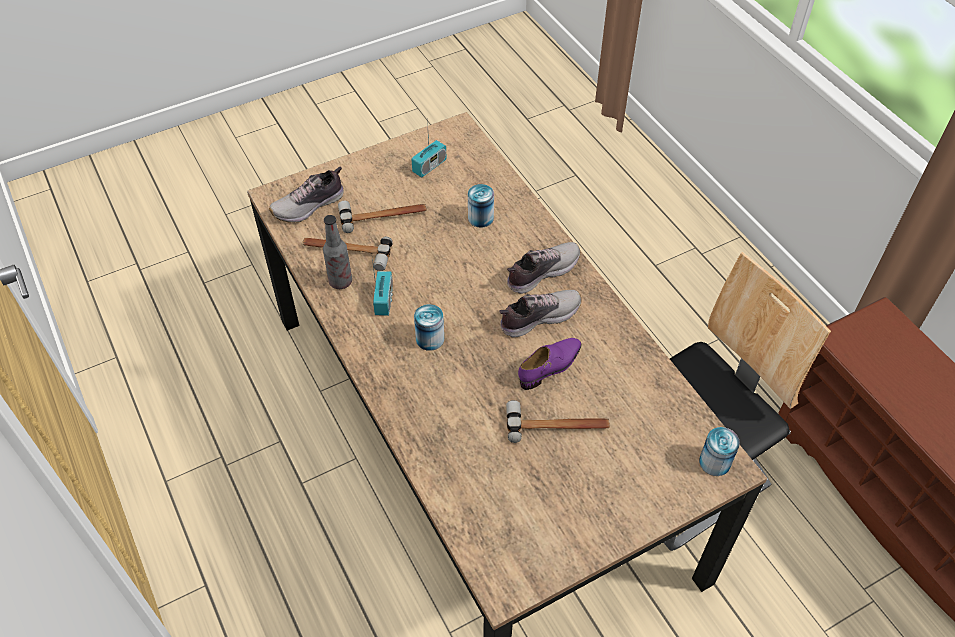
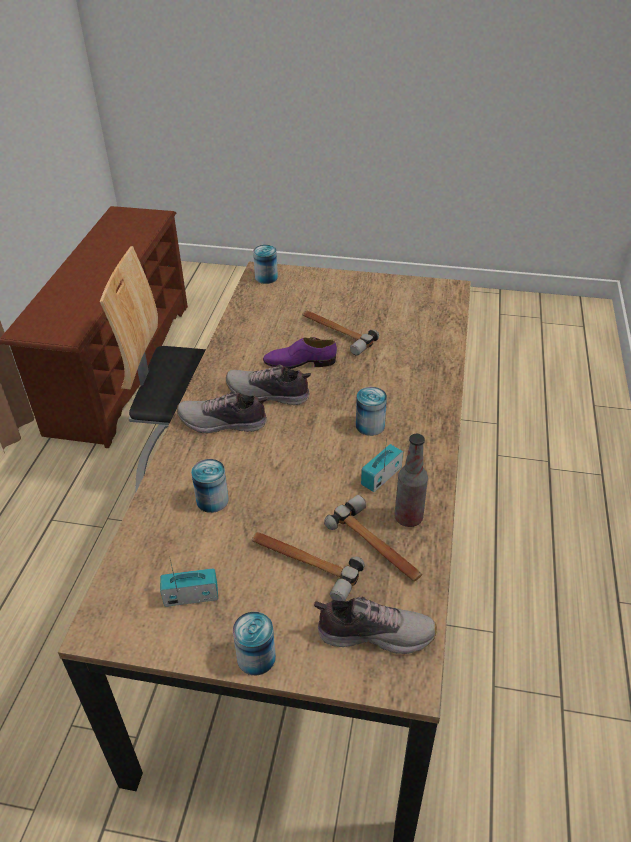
camera: 140 degrees left, 10 degrees down
(364, 162) = (256, 657): none -> can

